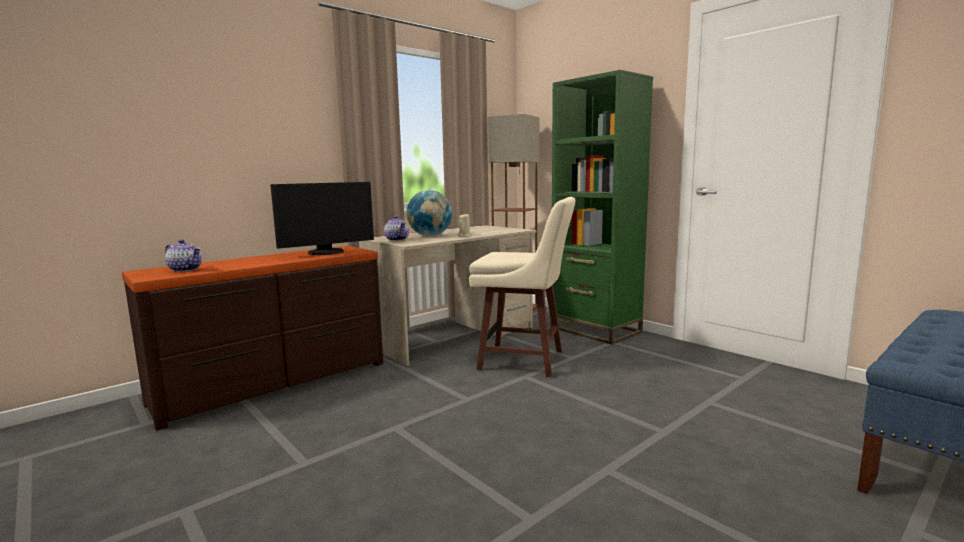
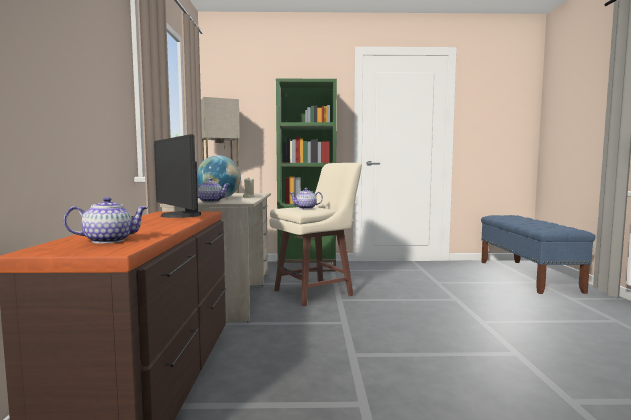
camera: 50 degrees left, 5 degrees down
(327, 252) = (179, 215): monitor -> monitor turned 135 degrees clockwise
(507, 255) = (306, 208): none -> teapot

